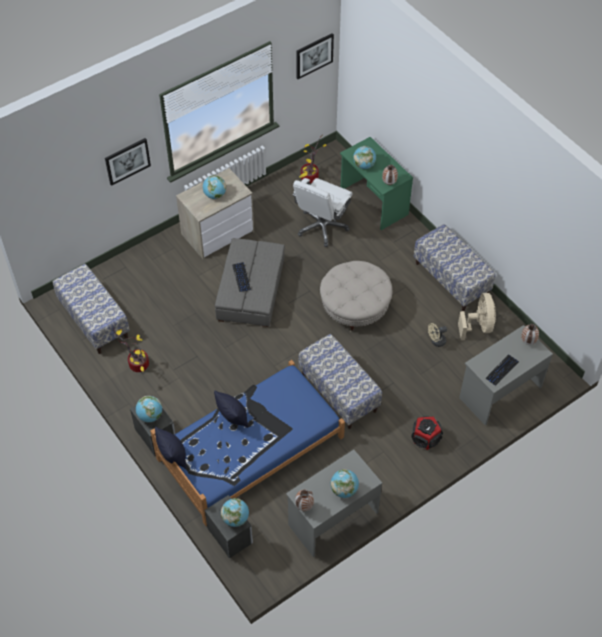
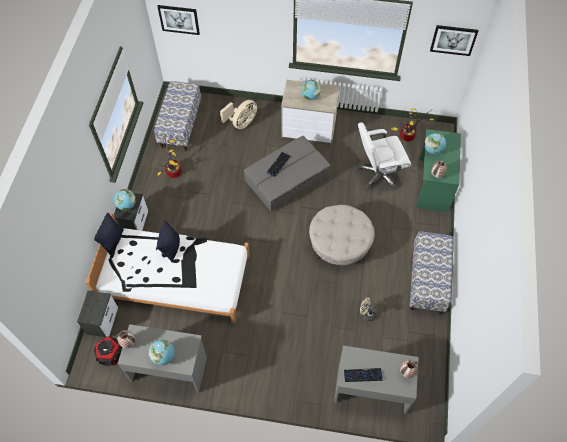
camera: 45 degrees right, 5 degrees up
(127, 161) = (255, 28): picture -> picture (179, 19)
(235, 518) = (97, 312): globe -> none
(250, 448) = (175, 278): blue bed -> white bed
(338, 392) = (265, 291): bench -> none
(425, 438) = (285, 372): speaker -> speaker (111, 355)
(478, 326) = (409, 329): beige fan -> beige fan (241, 123)

